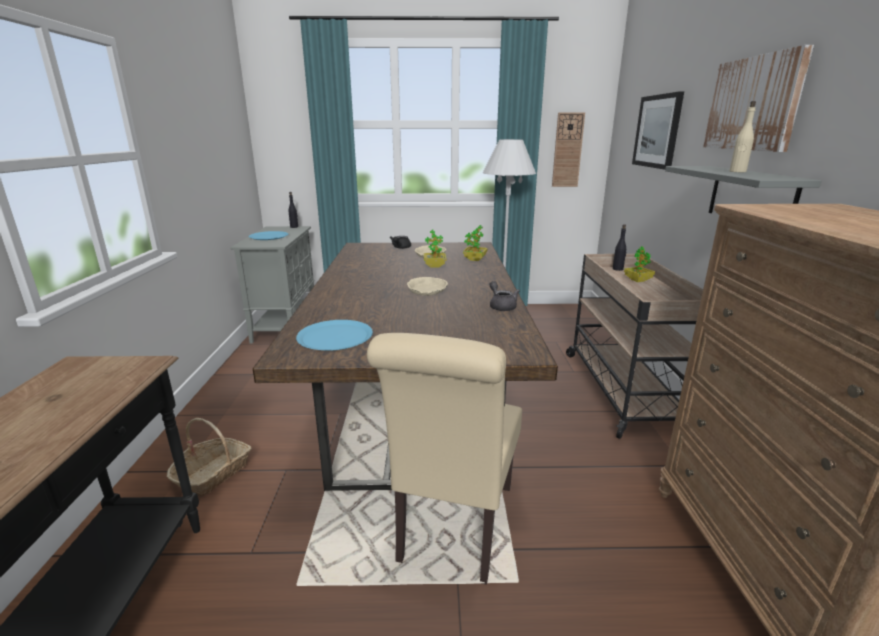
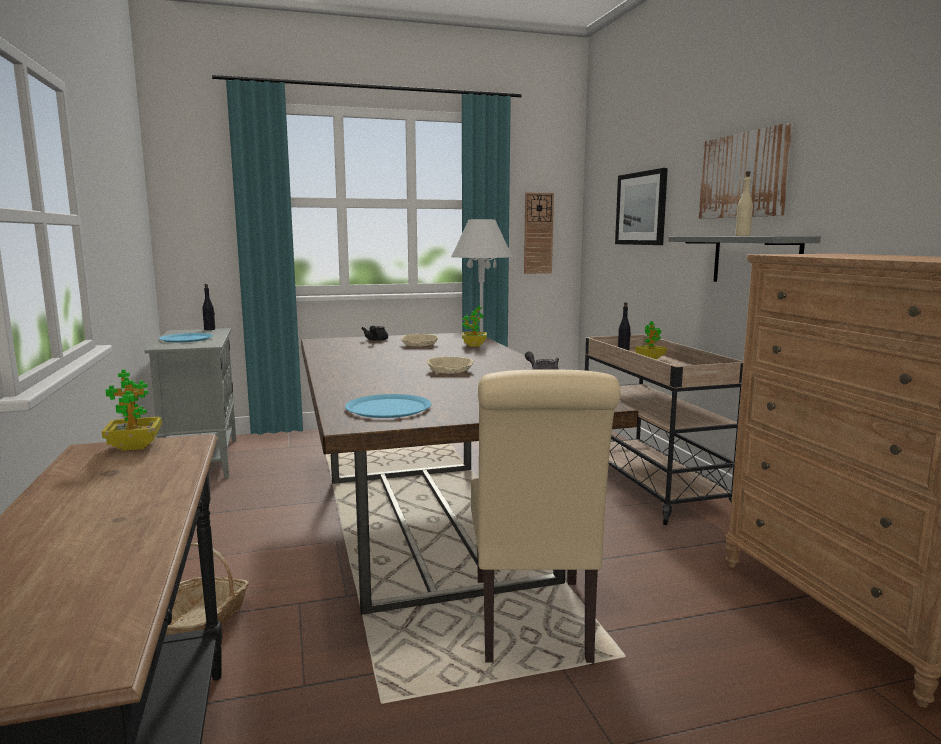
camera: 15 degrees left, 10 degrees down
(434, 266) = (434, 352): potted plant -> potted plant (135, 446)

